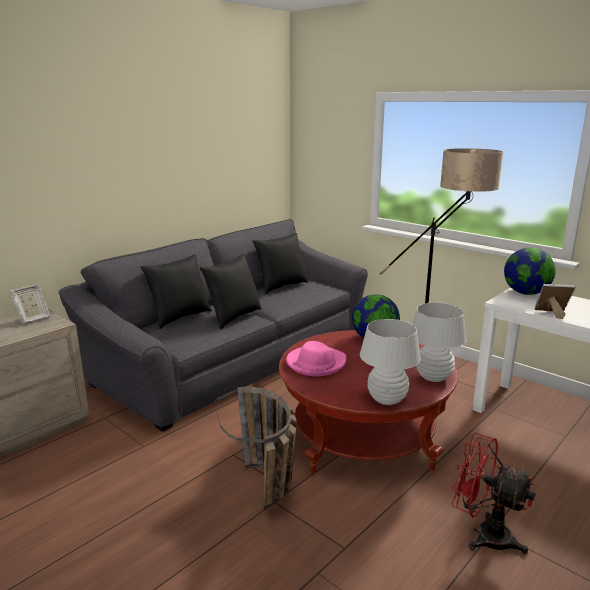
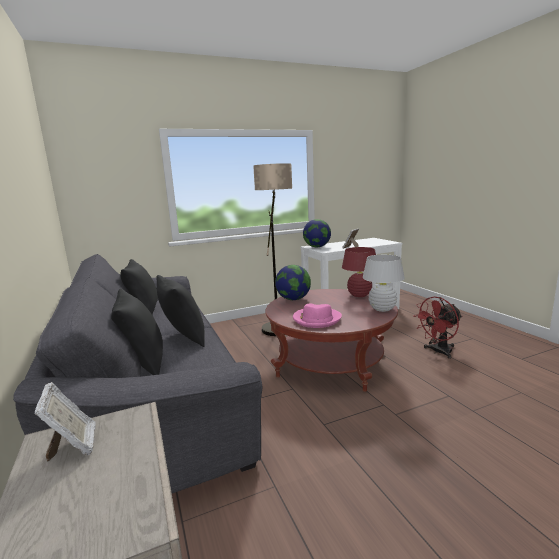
camera: 65 degrees left, 5 degrees down
(268, 494) = (385, 415): basket -> none
(433, 377) = (359, 295): white table lamp -> red table lamp

